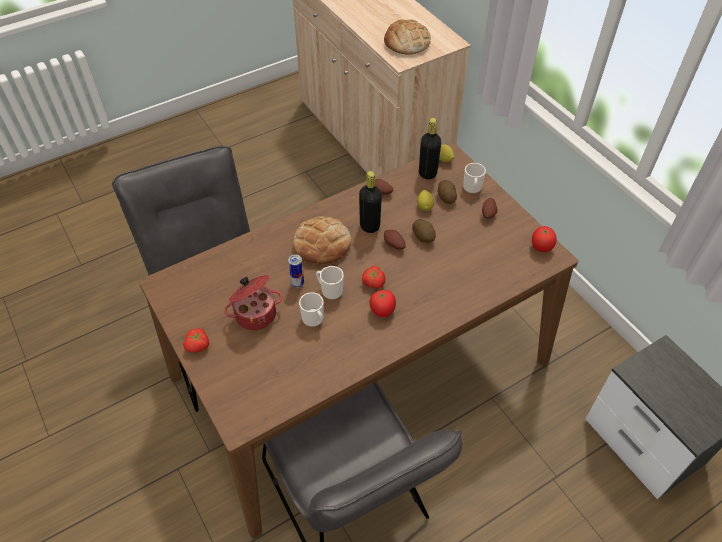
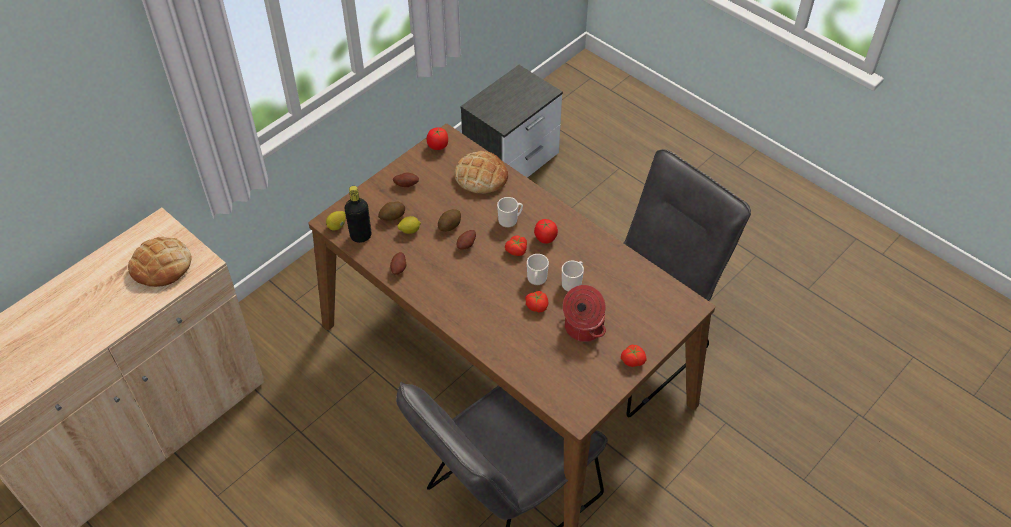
camera: 105 degrees left, 0 degrees up
(297, 283) = (537, 305): can -> tomato
(322, 244) = (483, 299): bread -> bread (481, 176)
(369, 226) = (448, 267): black bottle -> none
(472, 188) = (375, 199): mug -> mug (510, 220)

